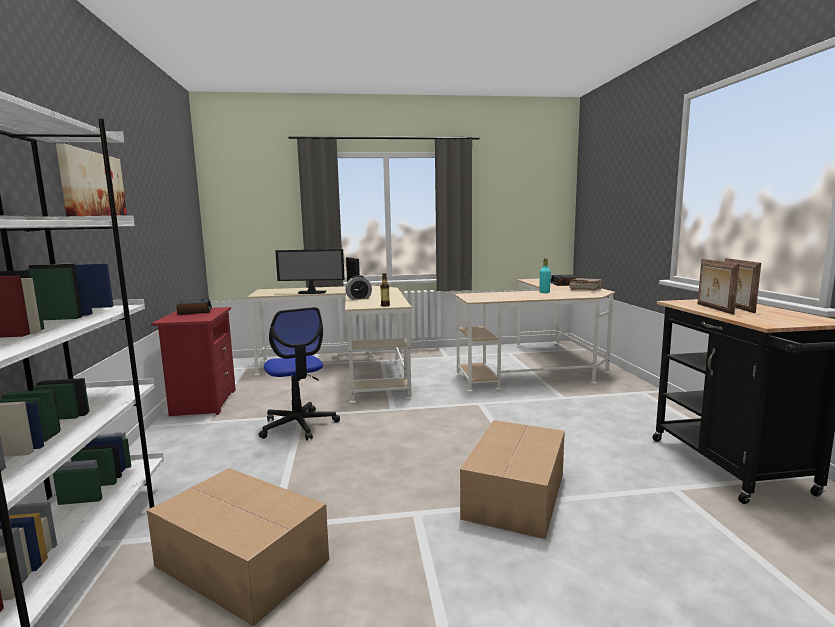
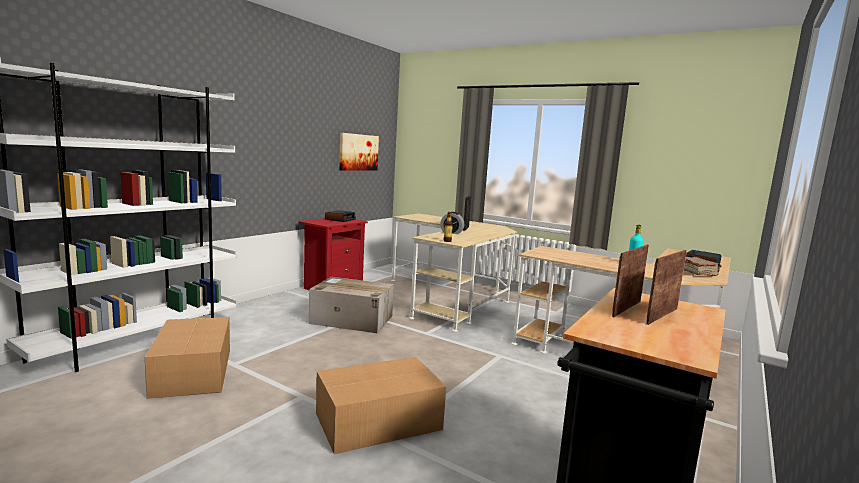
camera: 40 degrees right, 0 degrees up
(92, 188) = (257, 127): picture -> picture (358, 152)
(298, 425) = (350, 319): office chair -> cardboard box
(311, 293) = (439, 222): monitor -> none

